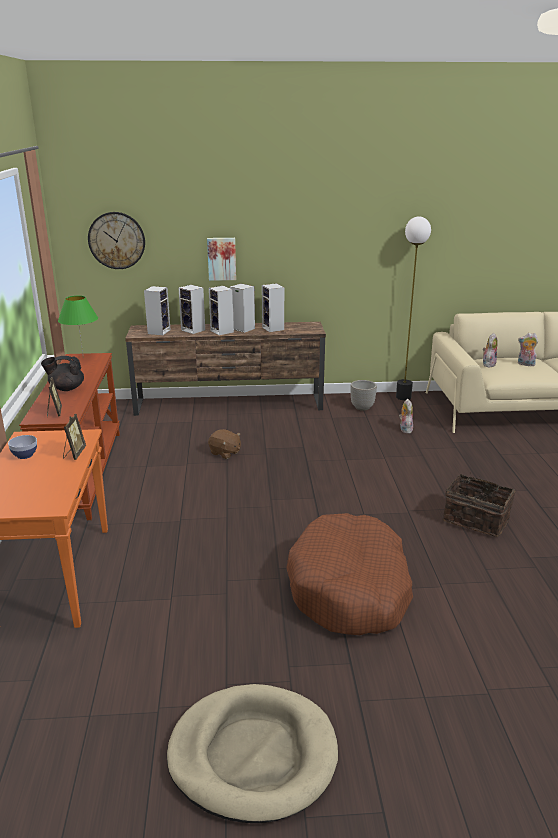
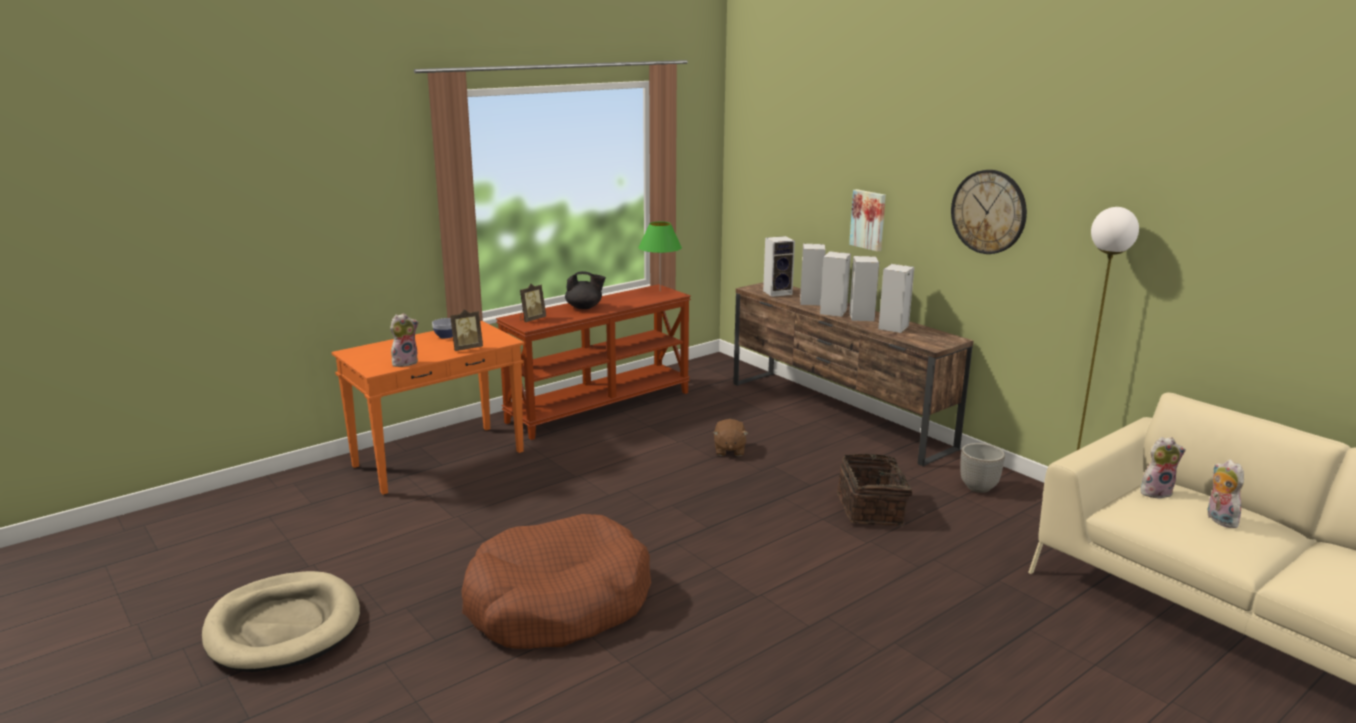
camera: 55 degrees right, 5 degrees down
(66, 388) = (584, 307): black teapot -> black teapot turned 135 degrees clockwise
(116, 240) = (773, 176): wall clock -> wall clock (989, 212)
(404, 429) = (970, 534): plush toy -> plush toy (405, 362)
(476, 519) = (806, 652): basket -> basket (872, 509)

